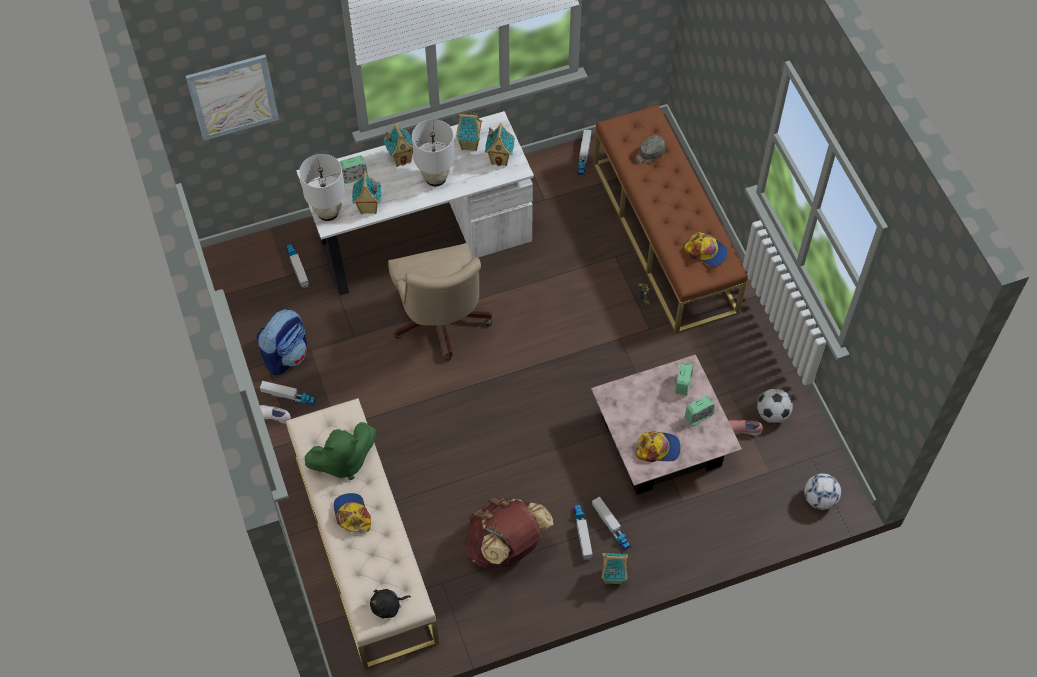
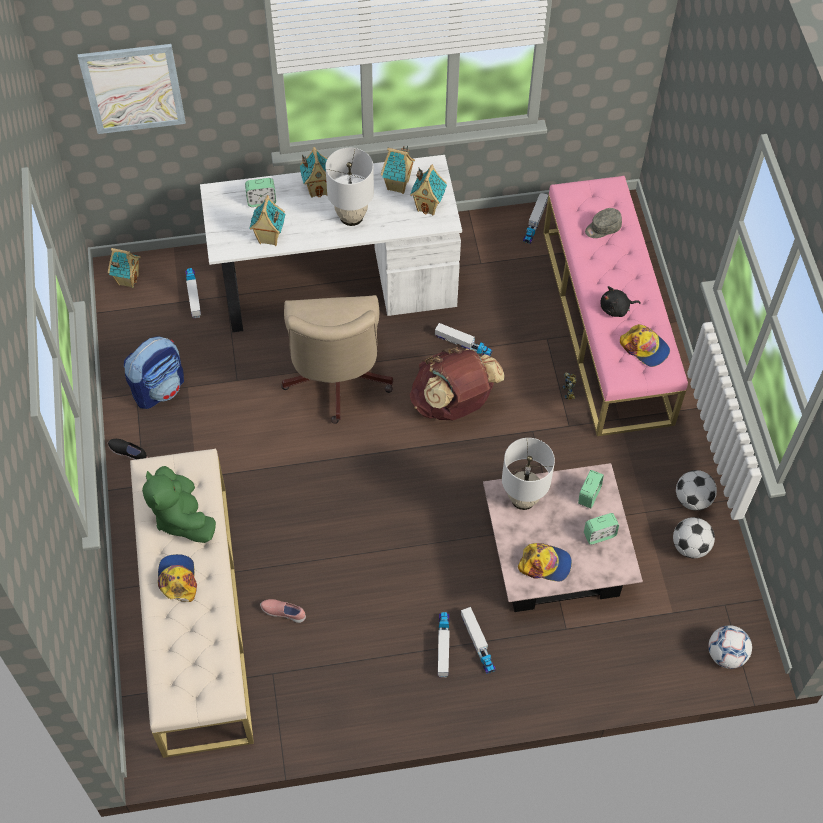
camera: 10 degrees right, 0 degrees up
(273, 416) = (129, 453): white shoe -> black shoe
(288, 396) = (151, 434): toy truck -> toy truck (463, 344)
(328, 212) = (223, 235): white table lamp -> white table lamp (523, 498)
(343, 461) = (182, 517): green plush toy -> green plush toy turned 75 degrees clockwise
(388, 606) = (193, 693): black plush toy -> black plush toy (616, 308)
(506, 546) = (354, 645): brown backpack -> brown backpack (453, 403)
(612, 576) = (467, 701): toy house -> toy house (127, 279)
(664, 237) = (606, 325): brown bench -> pink bench
(741, 429) = (650, 558): pink shoe -> pink shoe (283, 612)
(766, 374) = (692, 499): none -> football

